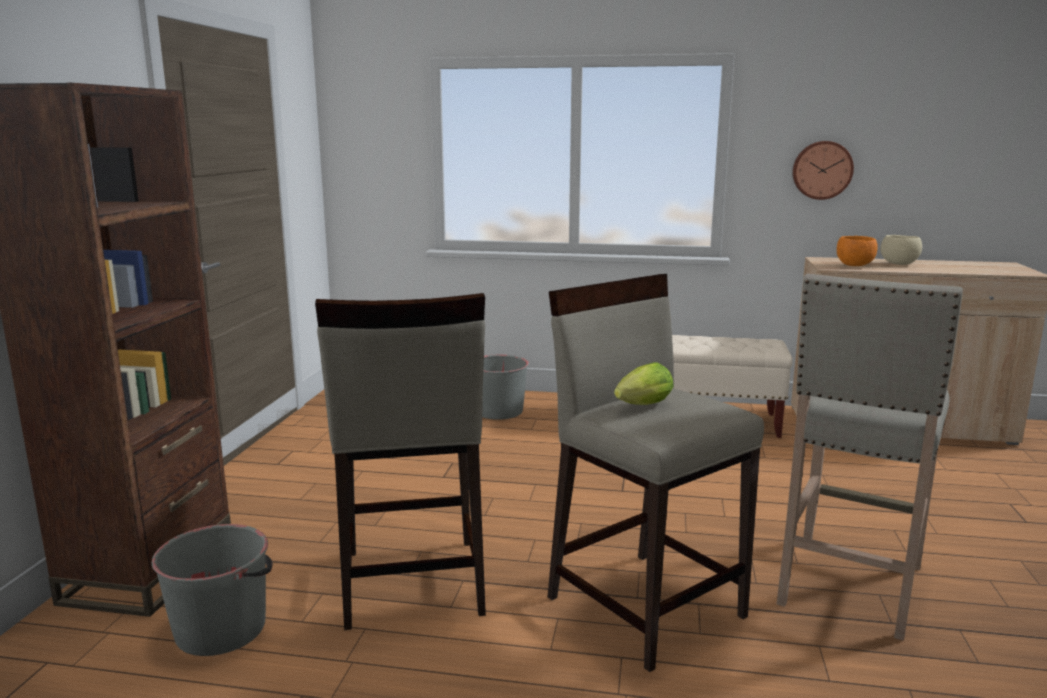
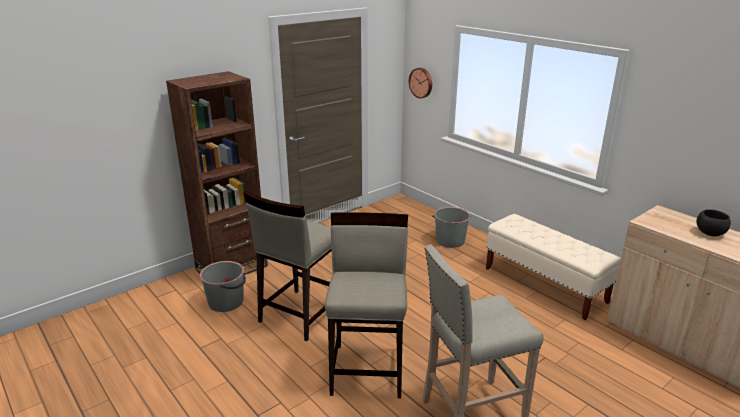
camera: 40 degrees right, 10 degrees up
(641, 406) = (359, 279): lettuce -> none
(822, 170) = (679, 146): wall clock -> wall clock (421, 82)
(854, 265) = (667, 225): orange bowl -> none
(899, 264) = (710, 233): beige bowl -> black bowl

